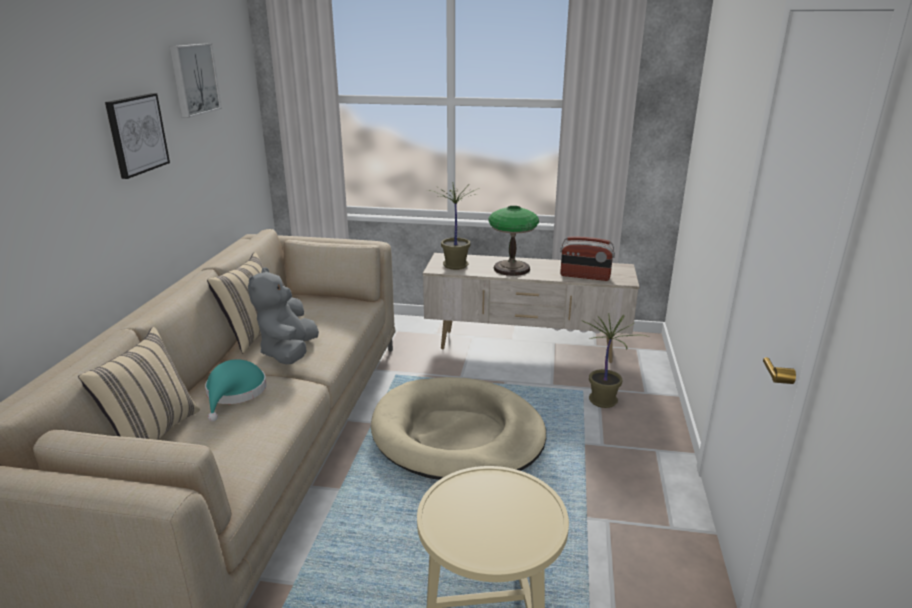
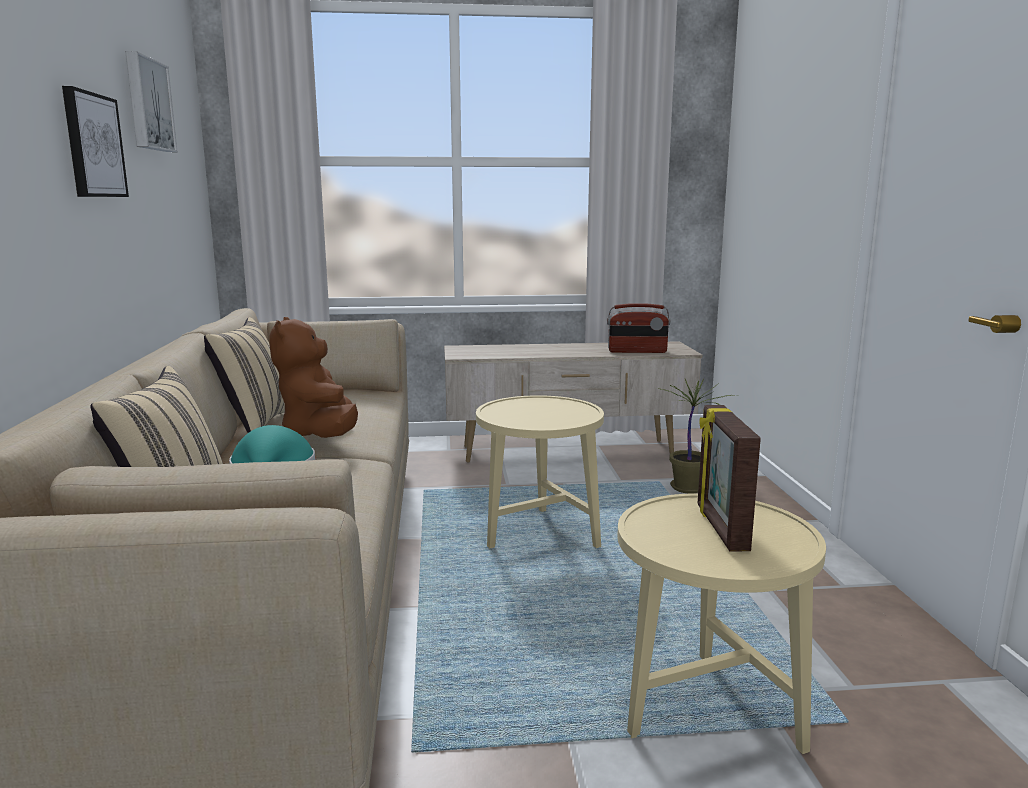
camera: 15 degrees left, 10 degrees down
(289, 353) = (321, 435): grey plush toy -> brown plush toy
(454, 265) = (479, 352): potted plant -> none
(457, 435) = (538, 536): beige dog bed -> beige side table
(497, 510) = (720, 528): none -> picture frame
(512, 269) = (549, 351): table lamp -> none

